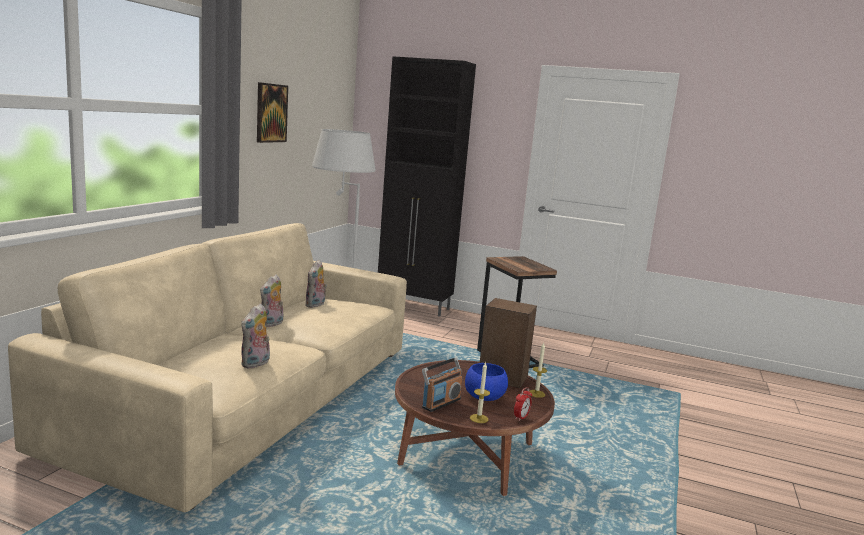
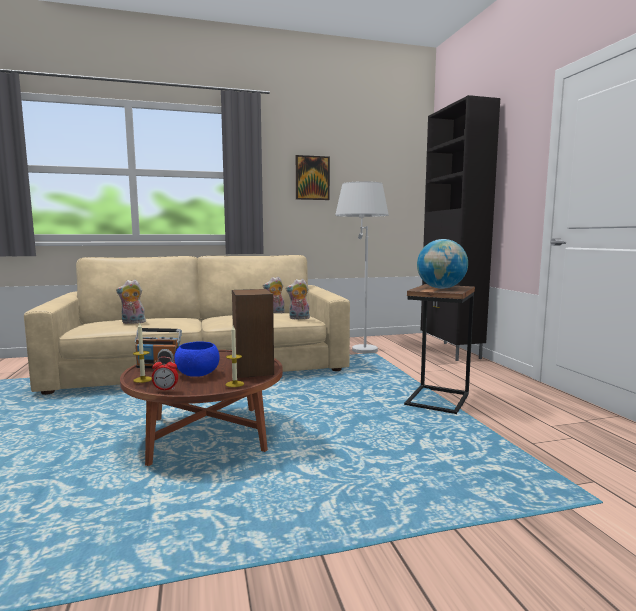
camera: 55 degrees right, 5 degrees down
(272, 324) = (221, 316): plush toy -> plush toy (298, 318)
(522, 264) = (441, 288): none -> globe

